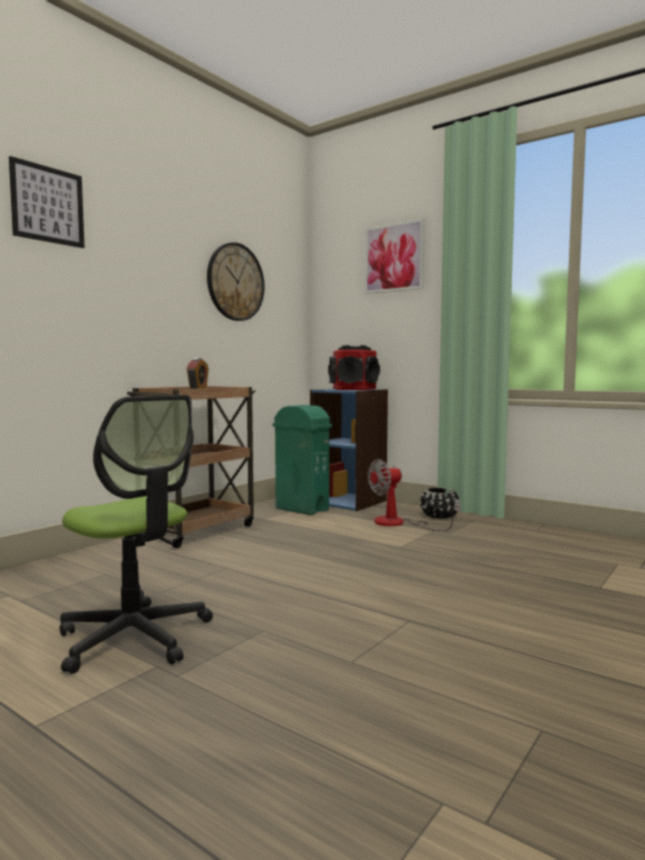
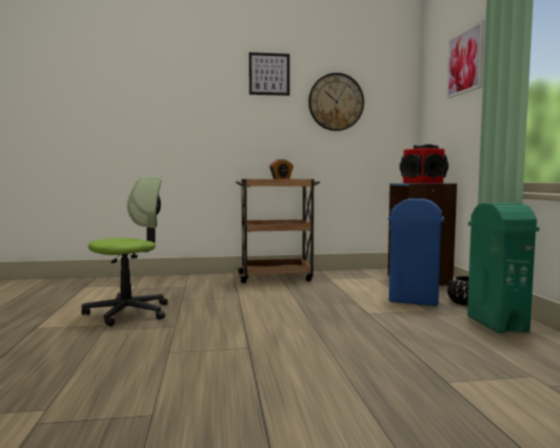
camera: 45 degrees right, 0 degrees up
(47, 204) = (191, 72): picture -> picture (269, 74)
(134, 637) = (128, 312): office chair -> office chair turned 135 degrees counterclockwise
(302, 509) = (370, 278): green trash can -> green trash can (496, 323)
(399, 523) = (414, 300): fan -> blue trash can

